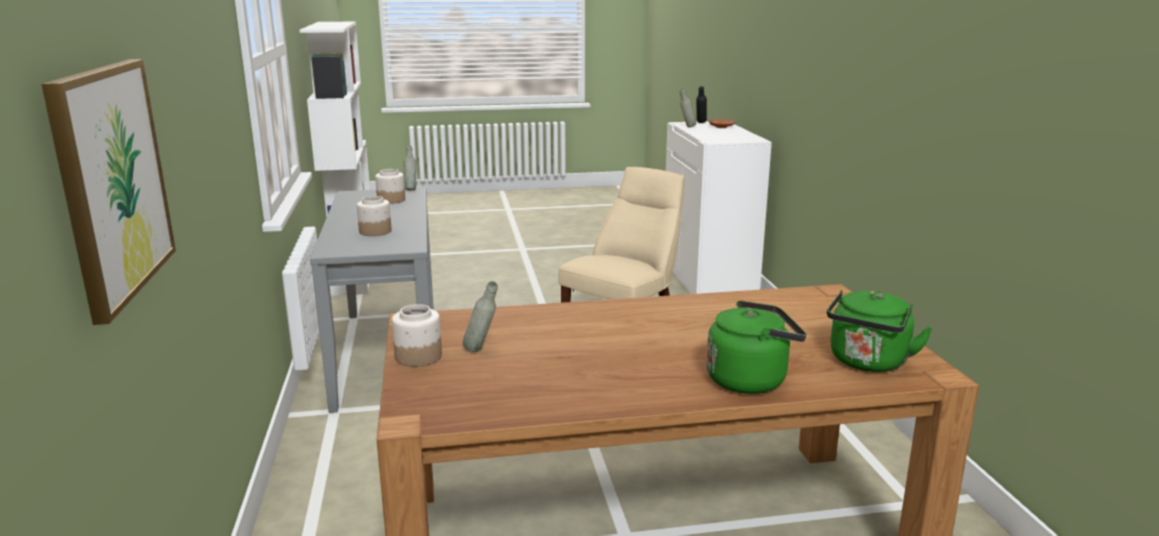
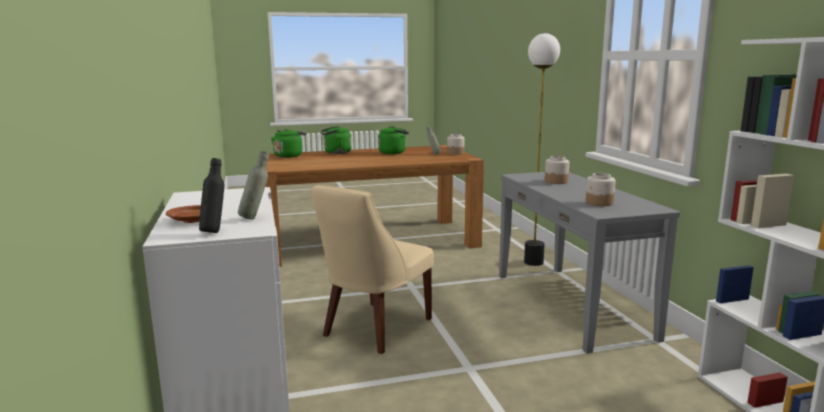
camera: 175 degrees right, 5 degrees down
(112, 181) = (504, 67): picture -> none
(348, 433) = (534, 262): none -> floor lamp
(411, 189) = (606, 214): grey bottle -> none
(583, 369) = (394, 152): none -> green kettle

